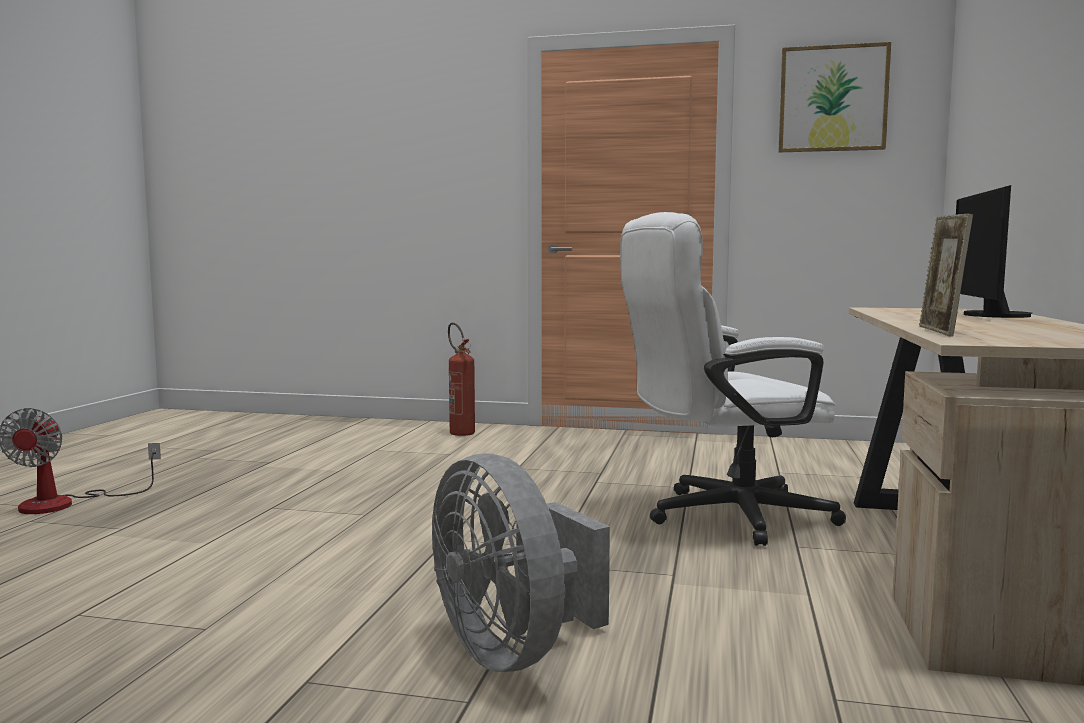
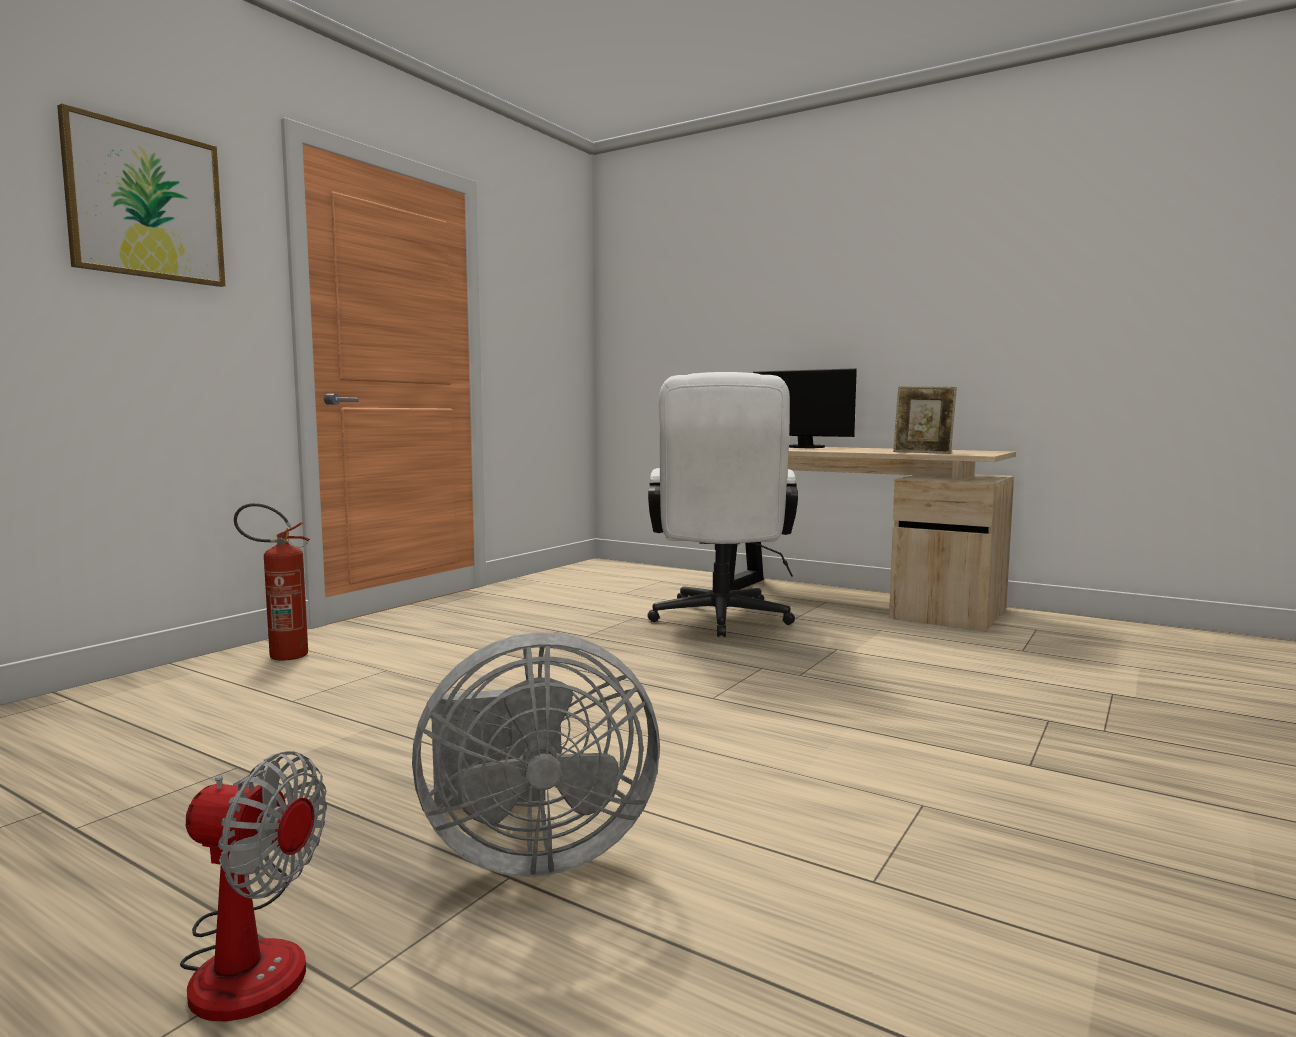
camera: 70 degrees left, 0 degrees up
(513, 650) = (968, 702): grey fan -> grey fan (529, 853)
(833, 99) = (538, 272): picture -> picture (145, 203)

